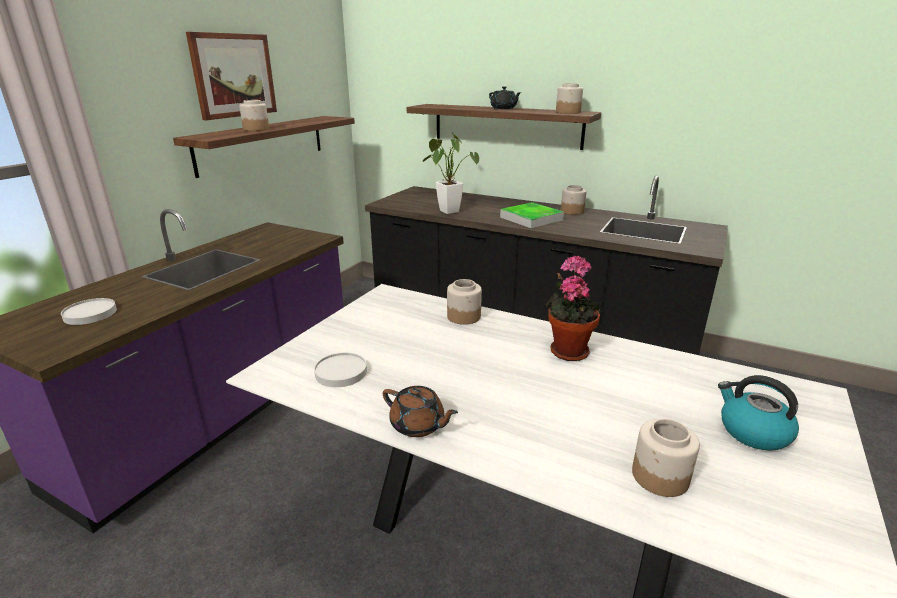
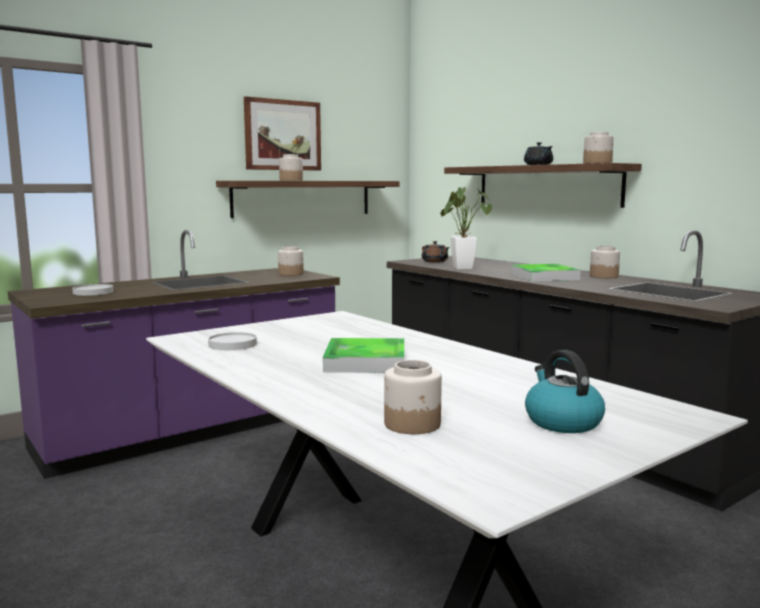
camera: 25 degrees right, 15 degrees down
(418, 425) = (250, 373): brown teapot -> brown teapot (435, 261)
(464, 316) = (386, 333): jar -> jar (291, 274)
(502, 374) = (365, 361): none -> tray
(567, 350) = (453, 359): potted plant -> none

